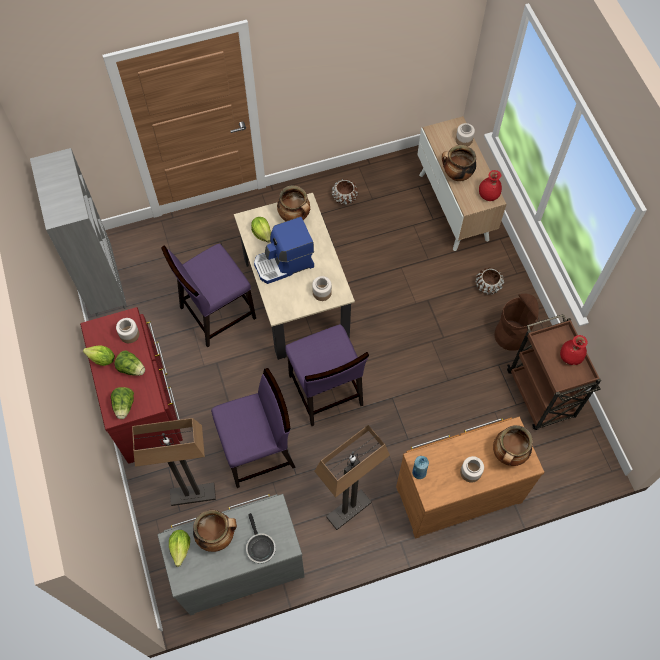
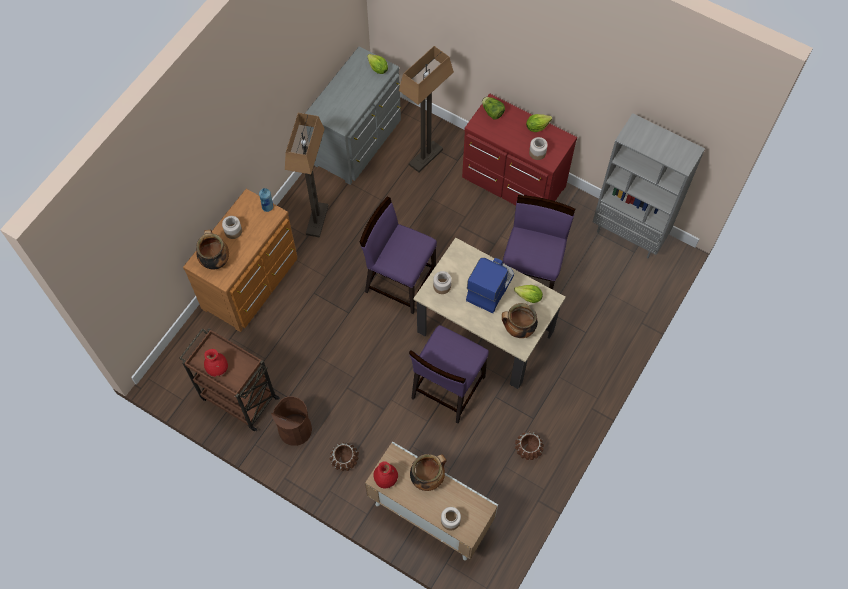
camera: 140 degrees right, 0 degrees up
(131, 368) = (512, 135): lettuce -> none
(217, 535) = (363, 88): cooking pot -> none
(258, 452) = (409, 210): purple chair -> purple chair (447, 388)
(259, 546) = (332, 100): frying pan -> none

